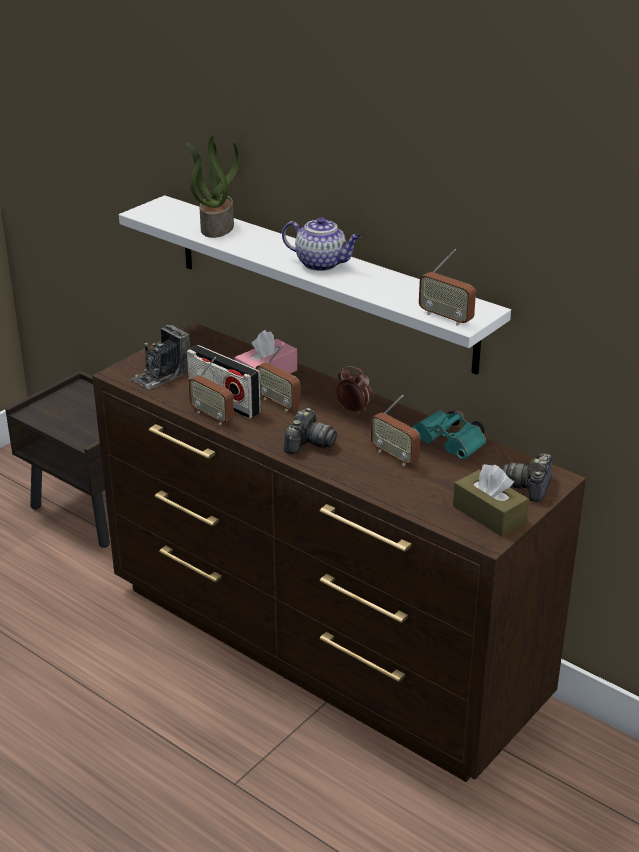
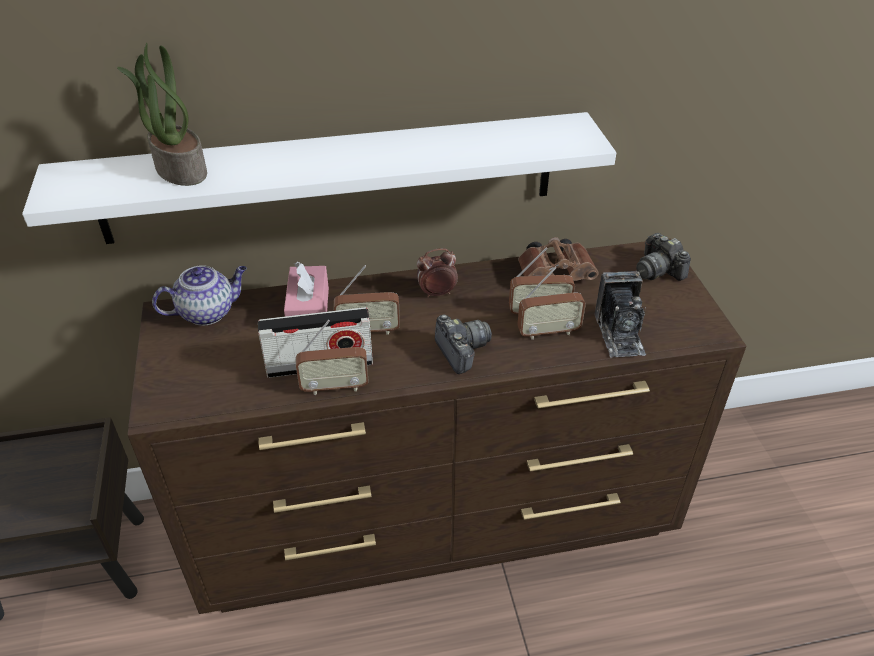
camera: 50 degrees left, 10 degrees up
(161, 375) = (209, 381): camera -> camera (619, 333)
(322, 264) = (365, 153): teapot -> teapot (208, 312)
(446, 317) = (566, 145): radio -> radio (548, 332)
(451, 446) = (557, 274): turquoise binoculars -> brown binoculars
(489, 514) = (679, 312): brown tissue box -> none

